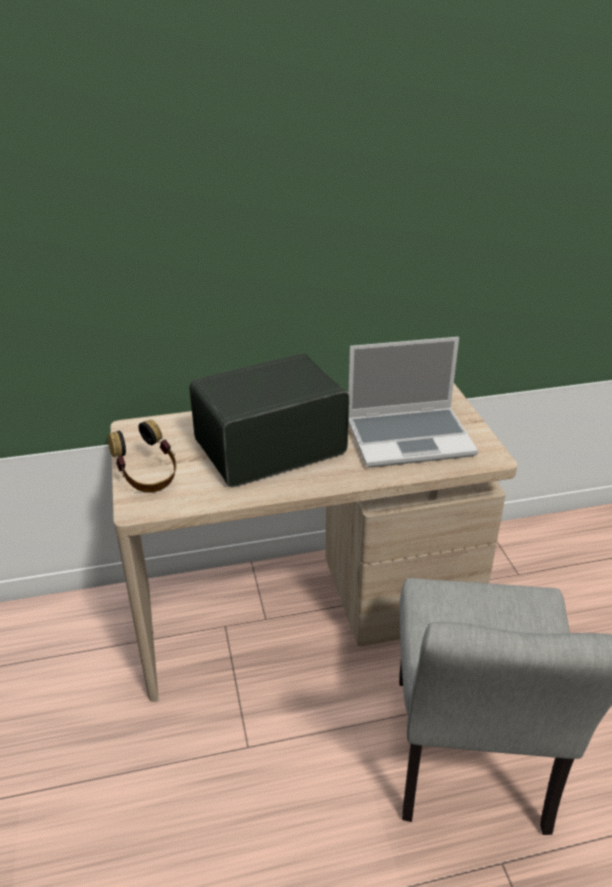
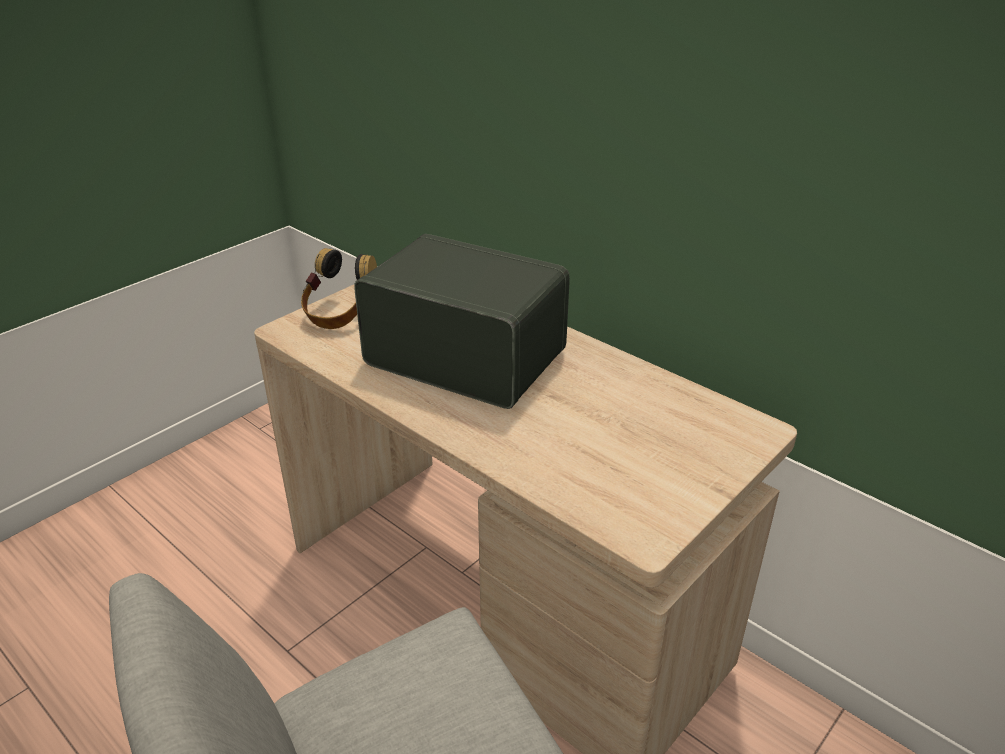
camera: 55 degrees right, 0 degrees up
(410, 437) = (605, 447): laptop -> none

